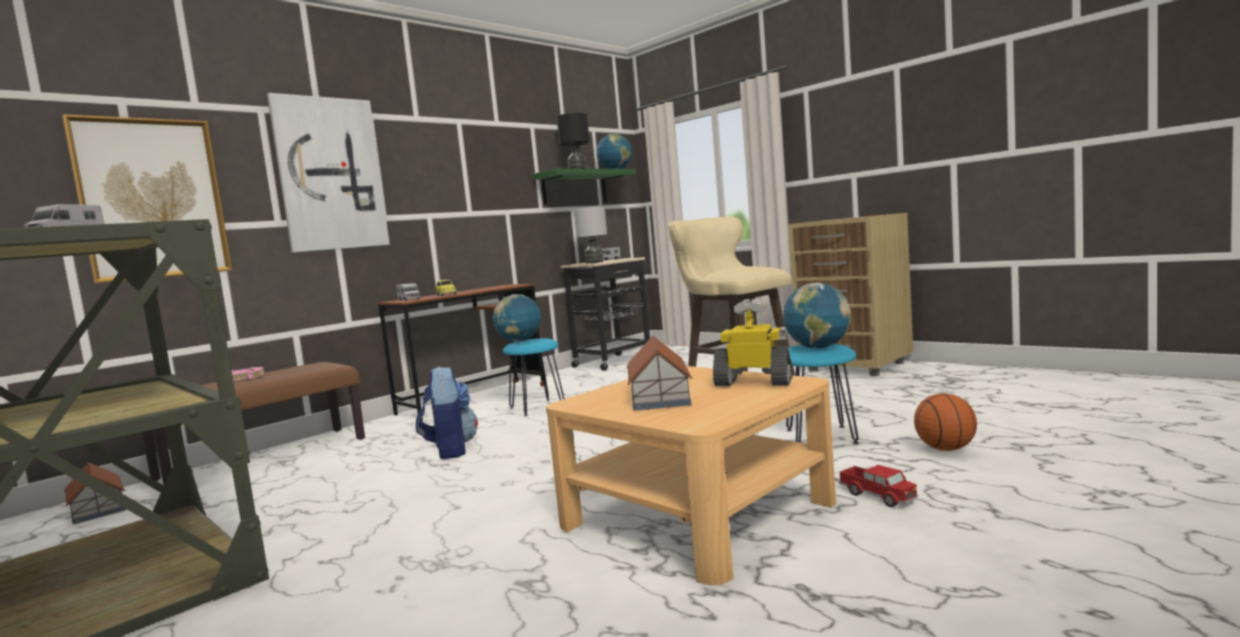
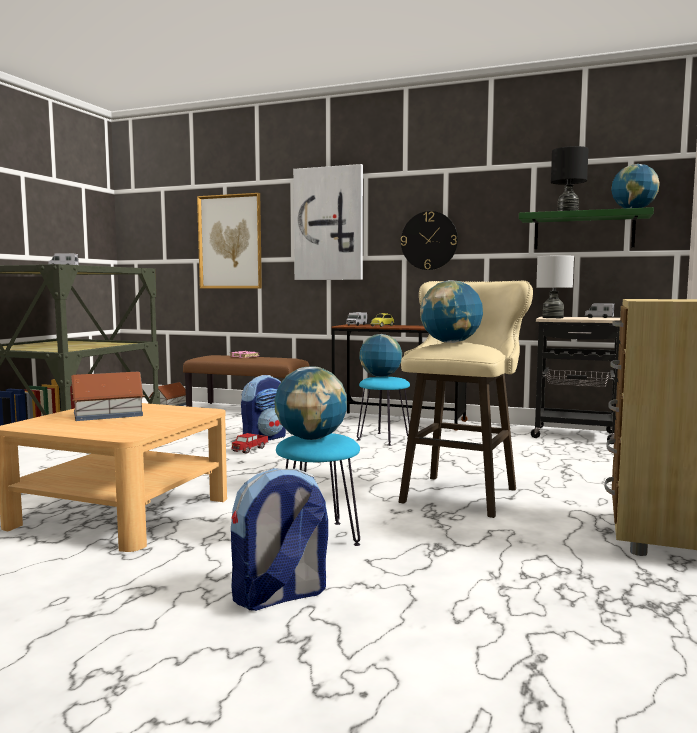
camera: 65 degrees right, 0 degrees up
(454, 196) = (429, 240): none -> wall clock
(740, 267) = (450, 342): none -> globe
(754, 382) = (136, 427): toy robot -> none
(878, 495) = (141, 566): toy truck -> toy truck (250, 449)
(945, 449) = (280, 596): basketball -> backpack

